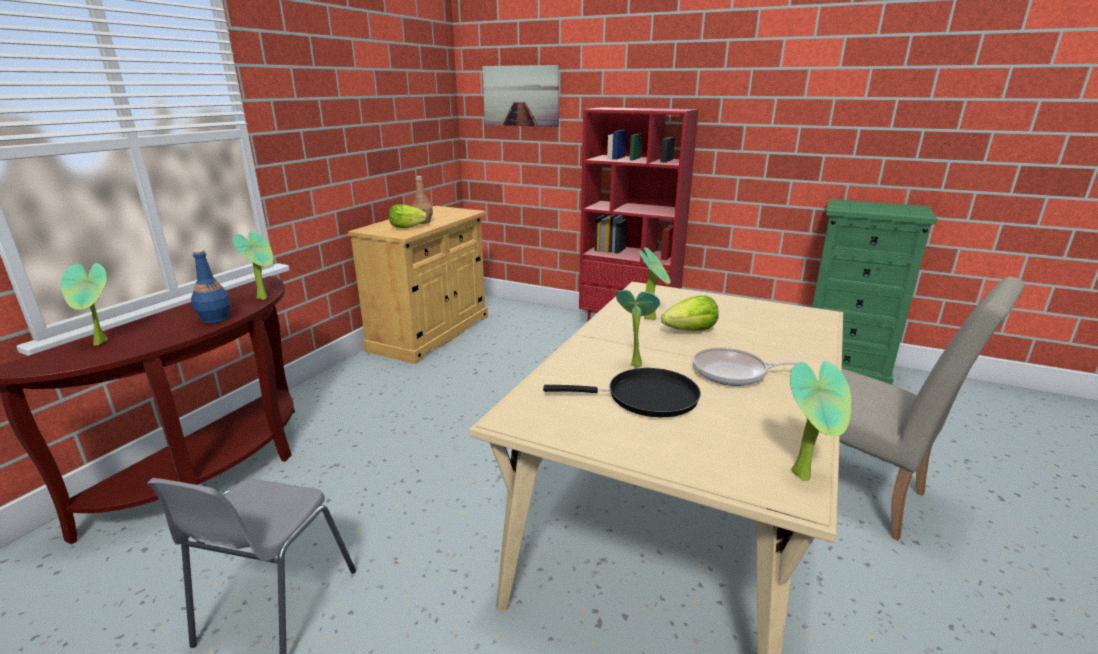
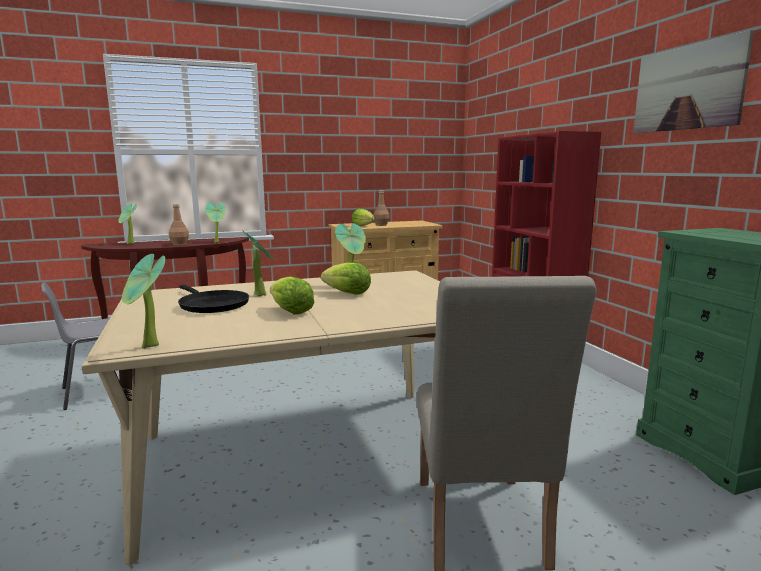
camera: 45 degrees right, 10 degrees down
(215, 319) = (179, 244): blue bottle -> brown bottle
(520, 96) = (494, 134): picture -> picture (687, 88)
(733, 373) = (291, 312): frying pan -> lettuce

